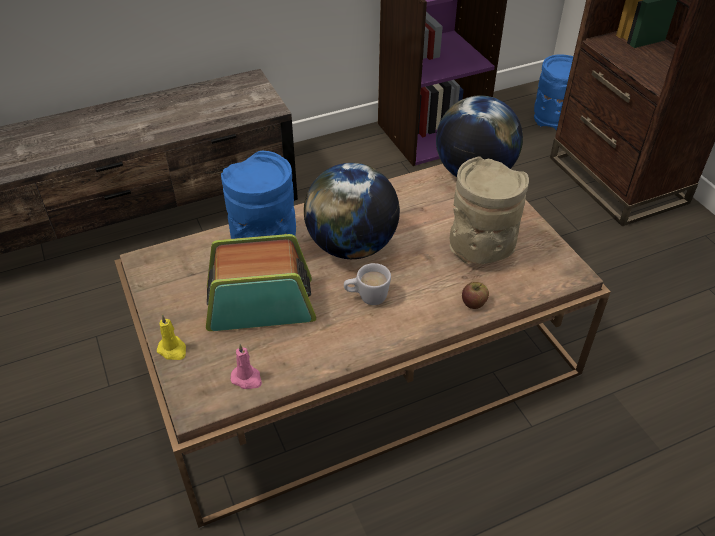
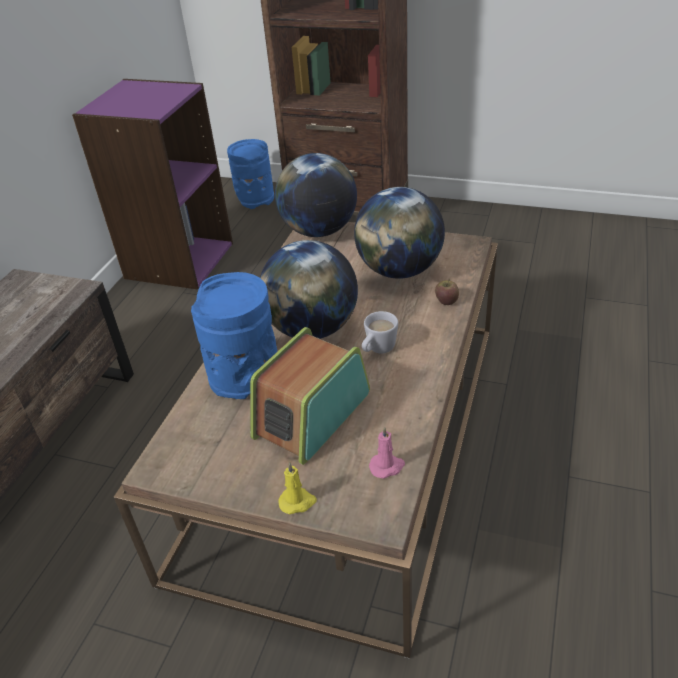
camera: 45 degrees left, 5 degrees down
(479, 251) = (399, 270): beige vase -> globe

